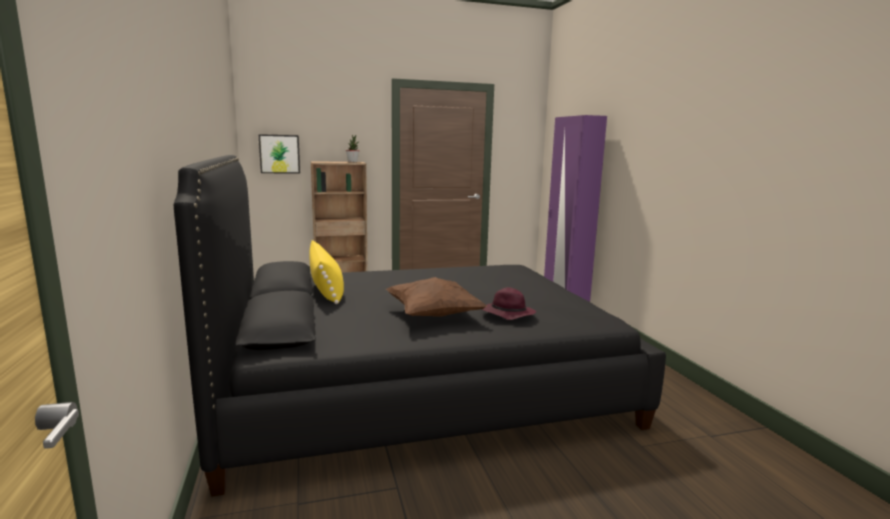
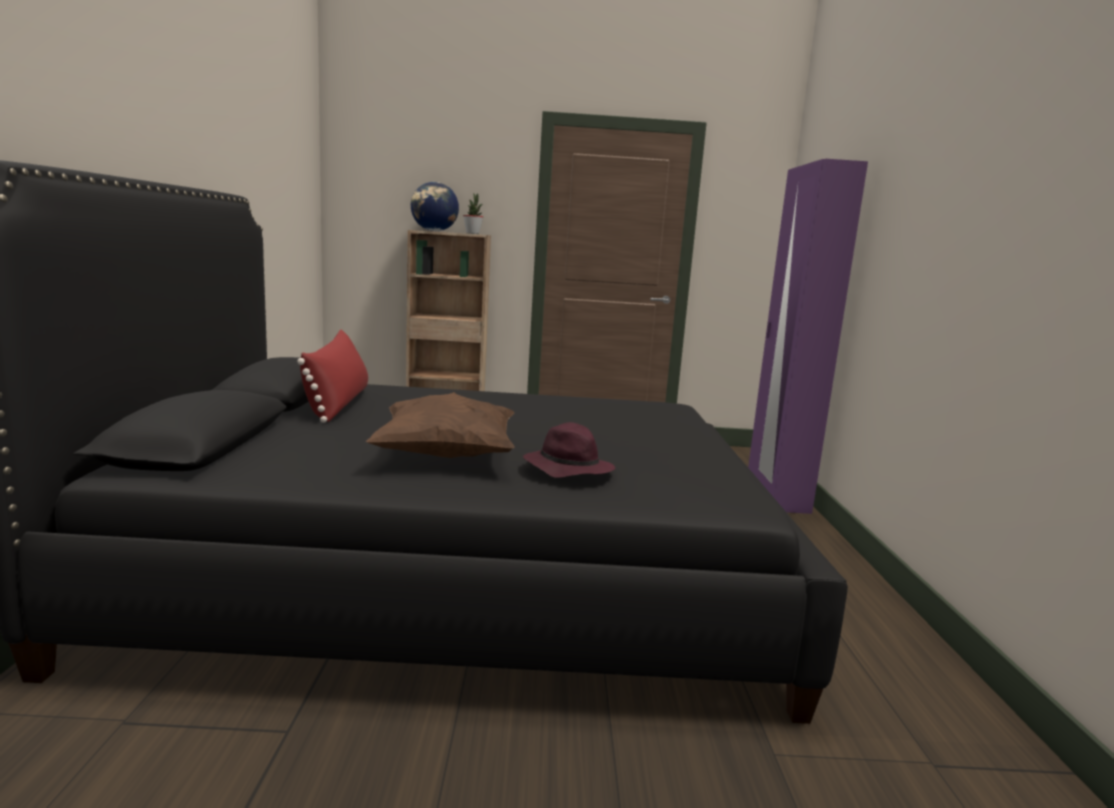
camera: 15 degrees right, 0 degrees up
(279, 154) = (375, 218): picture -> none
(326, 161) = (434, 231): none -> globe
(326, 290) = (338, 404): yellow pillow -> red pillow

